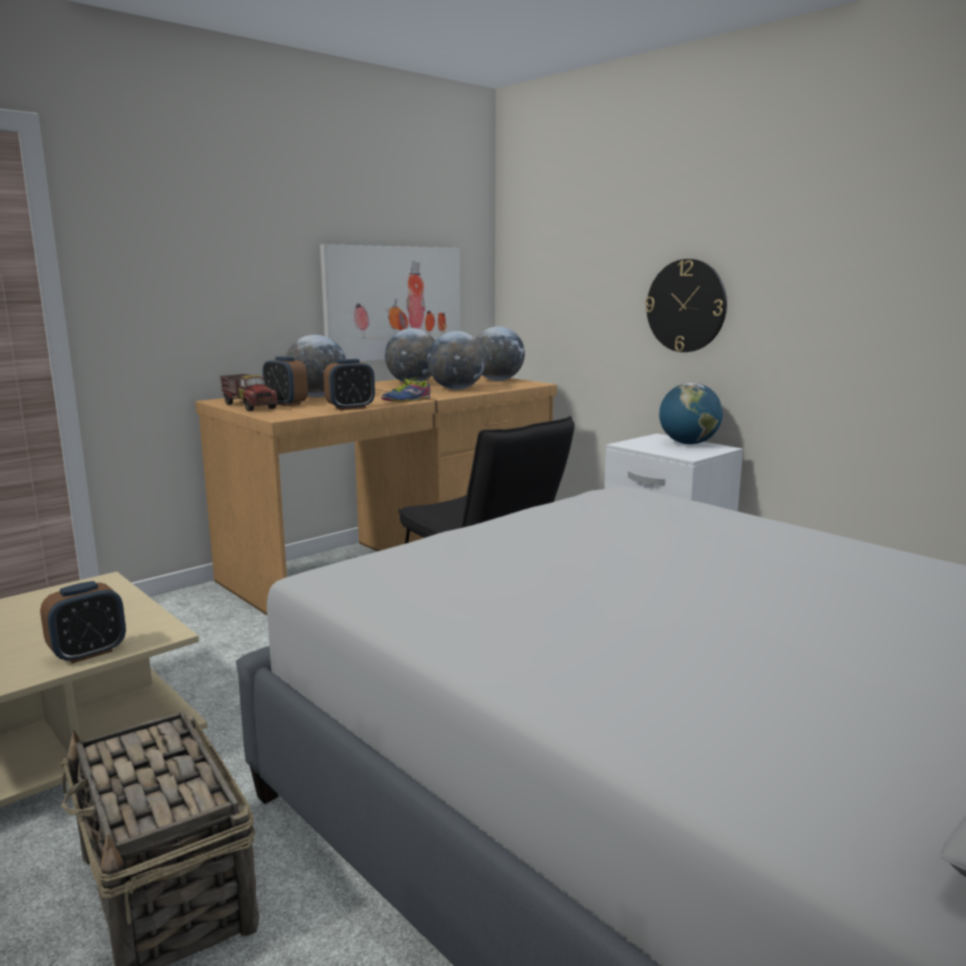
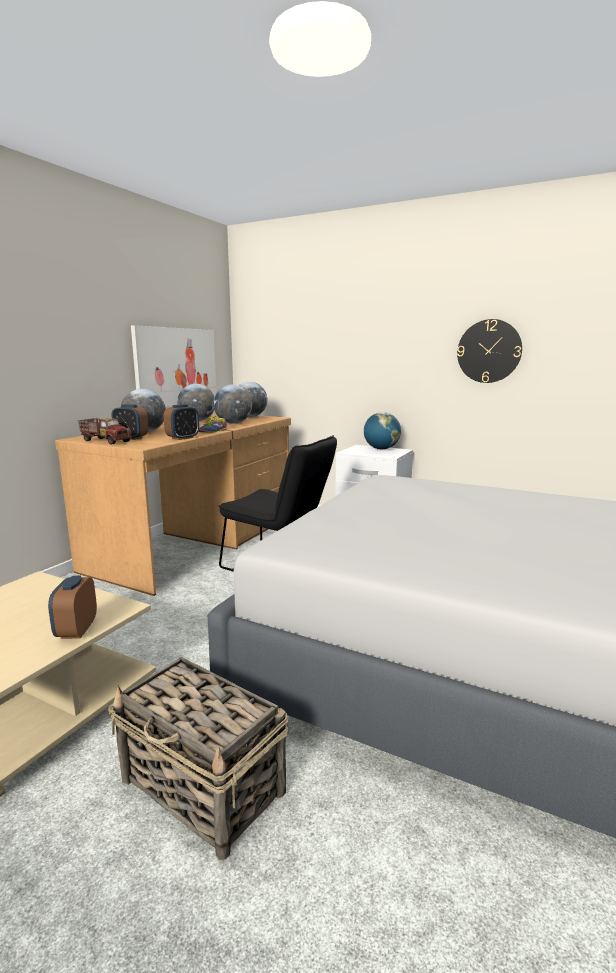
camera: 20 degrees left, 0 degrees up
(88, 653) = (76, 630): alarm clock -> alarm clock turned 150 degrees clockwise
(686, 306) = (371, 366): wall clock -> wall clock (489, 351)

